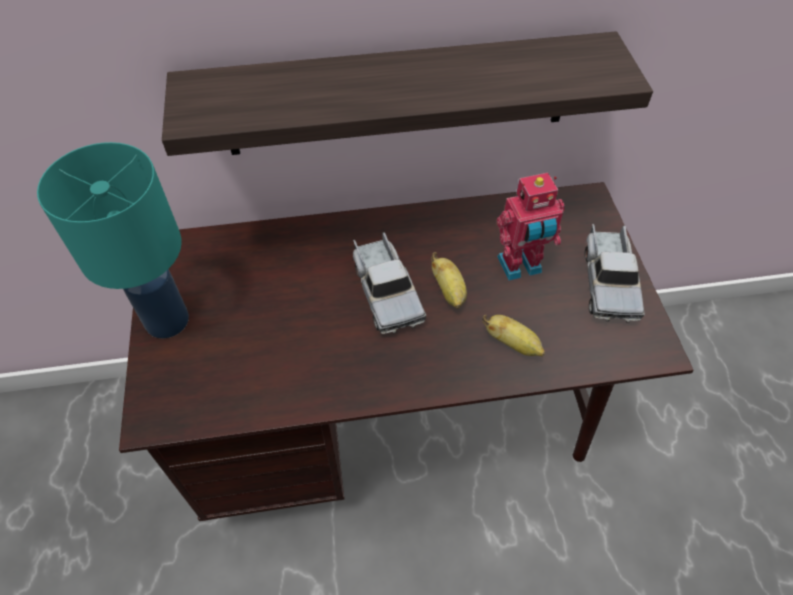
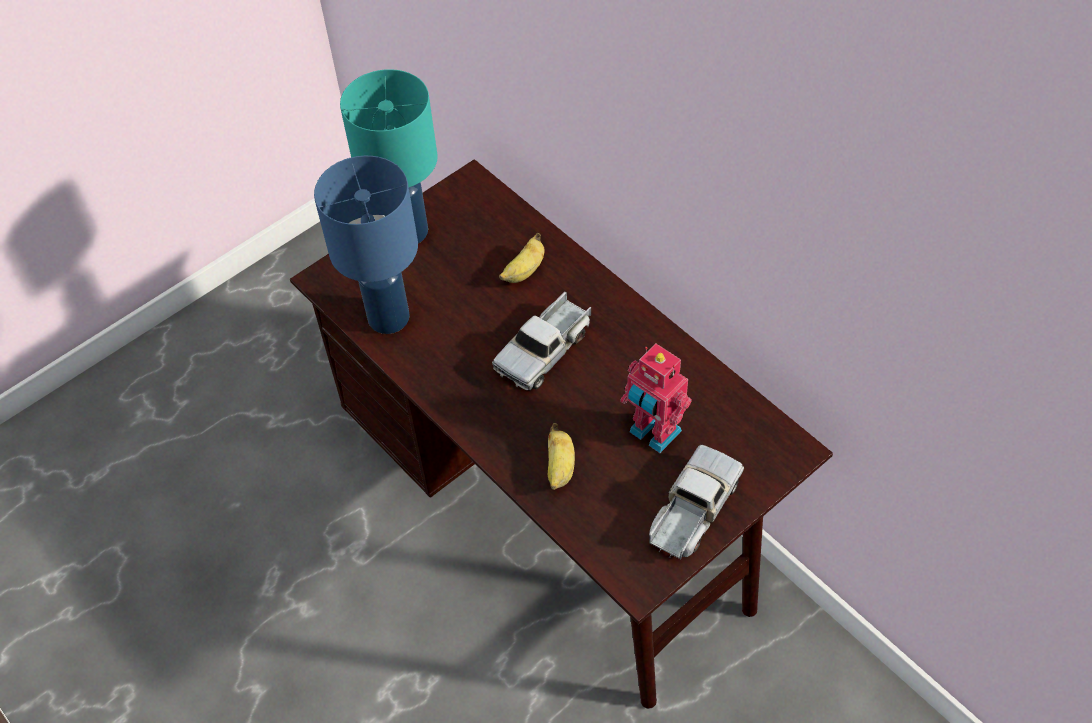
camera: 60 degrees right, 0 degrees up
(250, 386) = (390, 318): none -> blue table lamp
(398, 95) = (668, 207): shelf -> none
(449, 291) = (581, 394): banana -> banana (524, 271)
(608, 281) = (693, 511): toy truck -> toy truck turned 150 degrees clockwise

